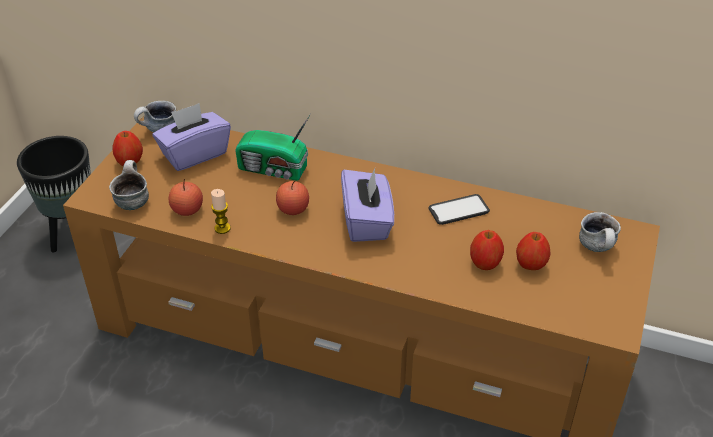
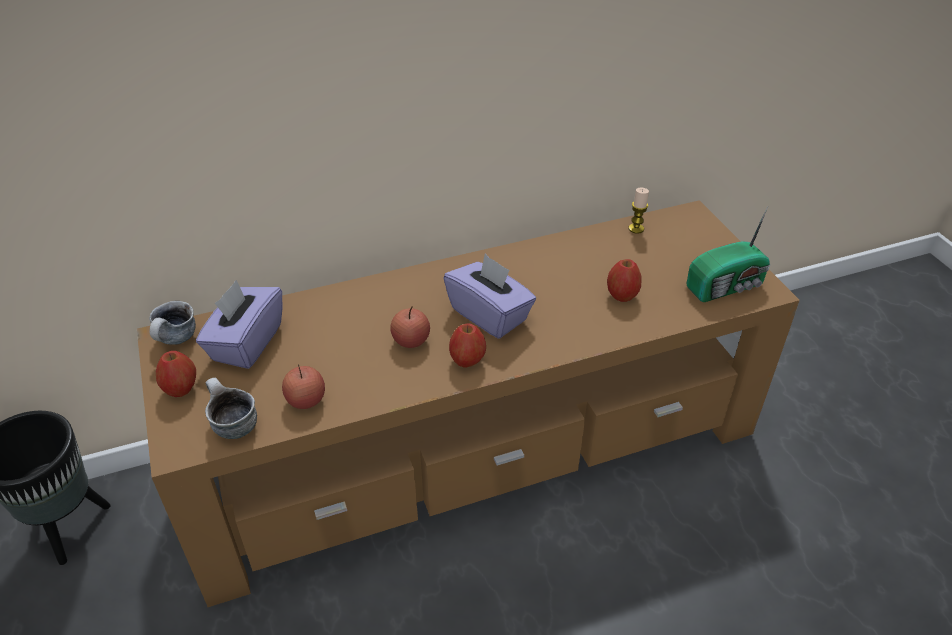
camera: 40 degrees left, 0 degrees up
(222, 228) = (364, 396): candle -> candle (636, 229)
(274, 170) = (348, 315): radio -> radio (727, 286)
(458, 210) = (551, 264): phone -> none
(530, 265) = (654, 277): apple -> apple (467, 361)
(598, 248) = (683, 238): mug -> none

